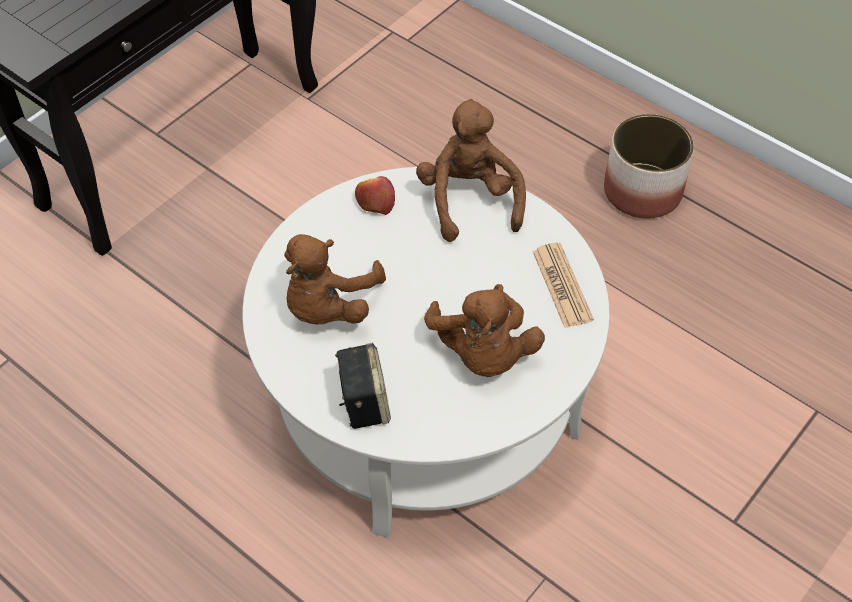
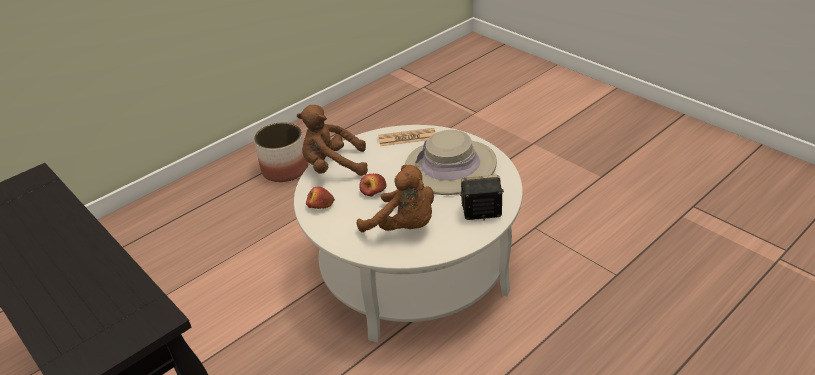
camera: 80 degrees left, 15 degrees down
(412, 258) = (373, 190): none -> apple
(482, 354) = (450, 167): brown plush toy -> beige hat

